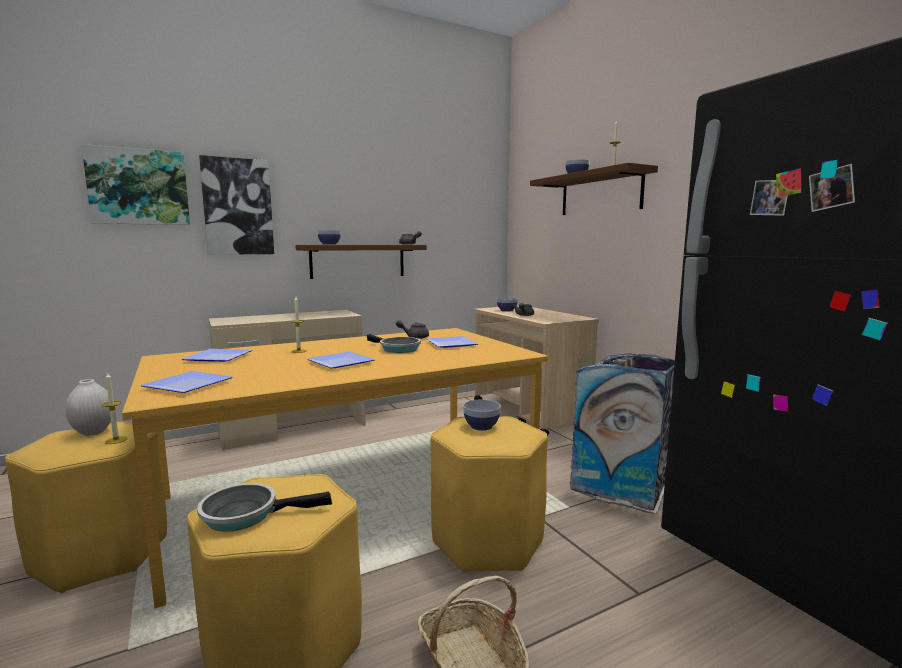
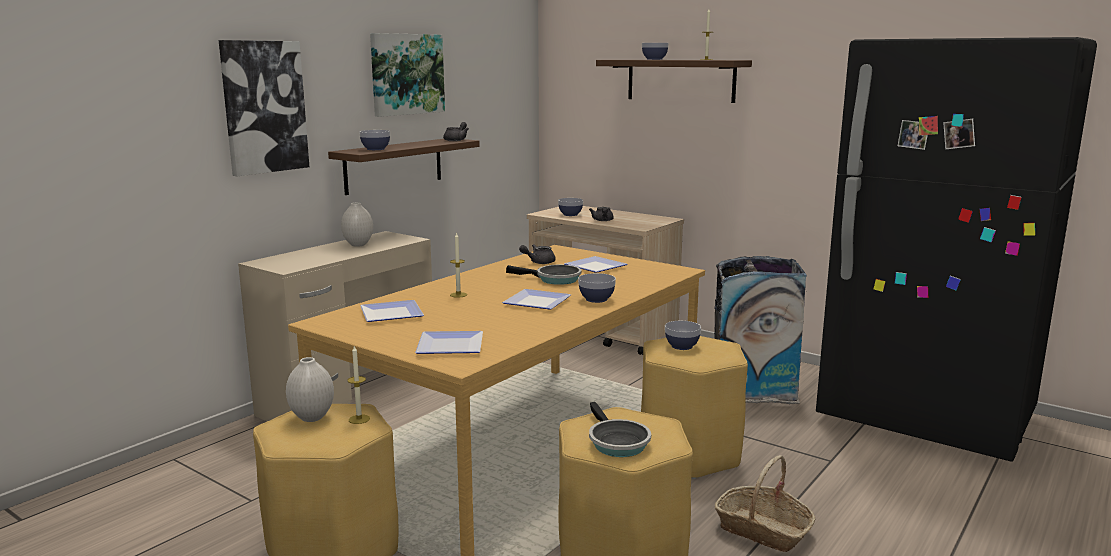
camera: 25 degrees left, 5 degrees up
(139, 187) = (149, 90): picture -> picture (406, 74)
(246, 514) = (616, 442): frying pan -> frying pan turned 75 degrees counterclockwise
(306, 315) = (358, 245): none -> white vase
(394, 366) = (596, 299): none -> bowl

